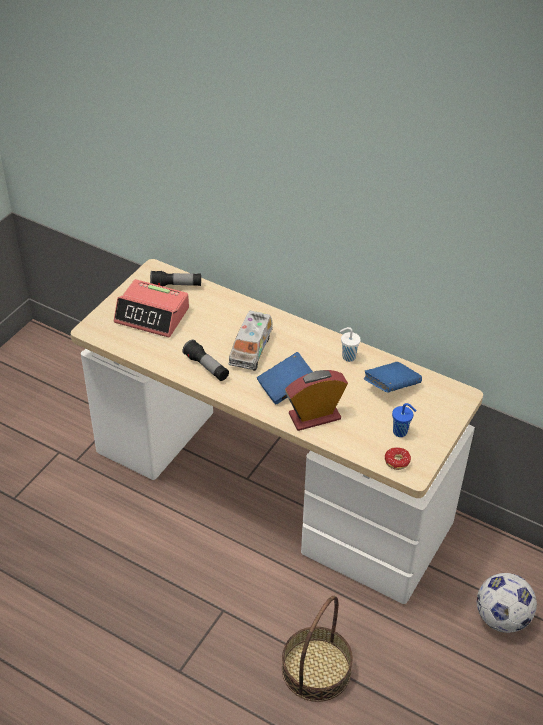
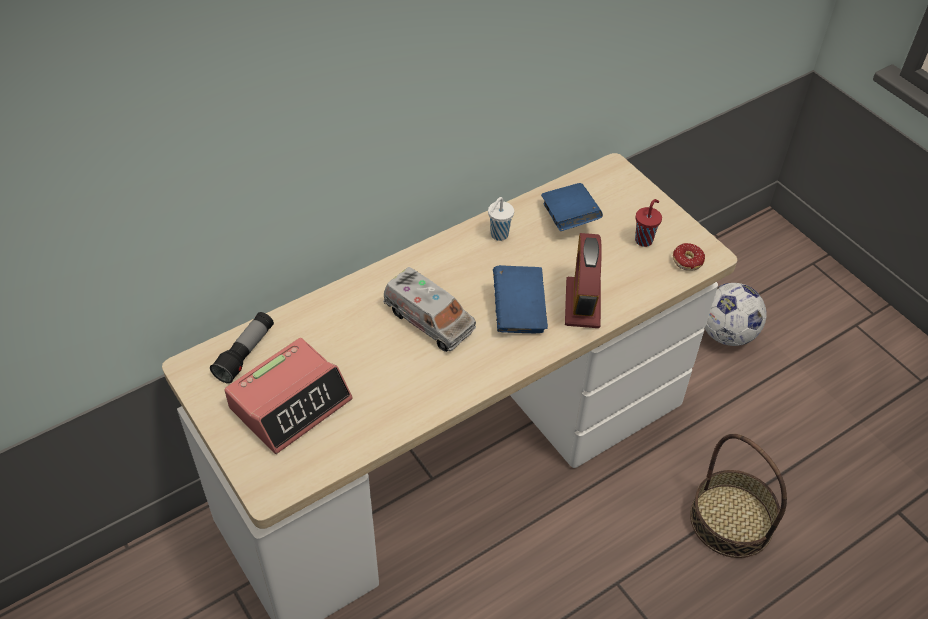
camera: 65 degrees left, 5 degrees up
(206, 367) = (434, 378): flashlight -> none
(401, 432) = (644, 240): blue cup -> red cup

